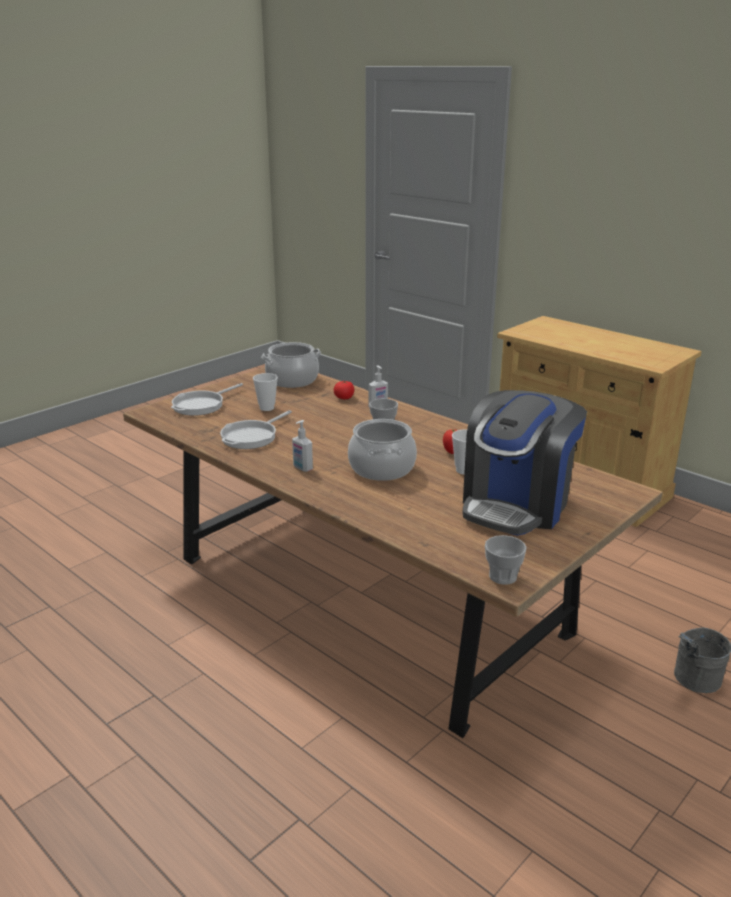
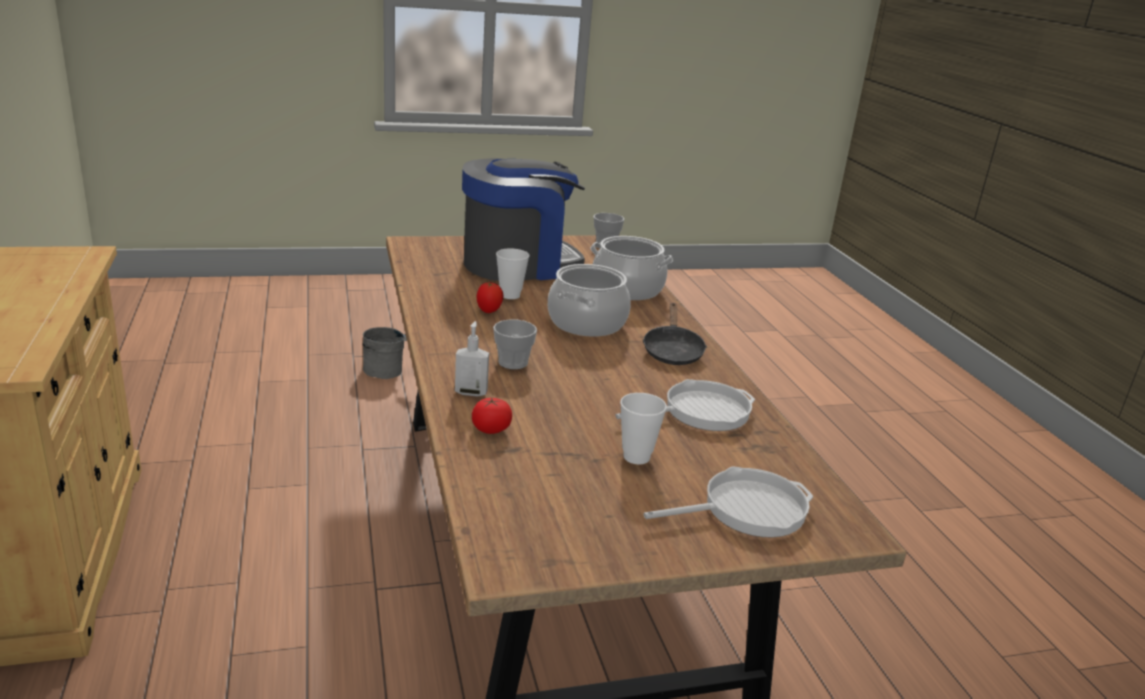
camera: 150 degrees left, 0 degrees up
(292, 380) = (524, 511): cooking pot -> cooking pot (627, 289)
(302, 468) = (672, 351): soap dispenser -> black frying pan

